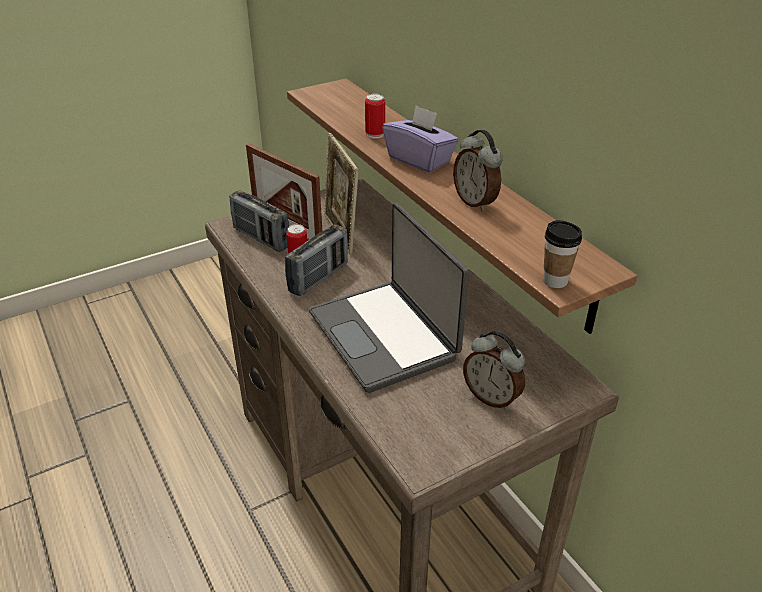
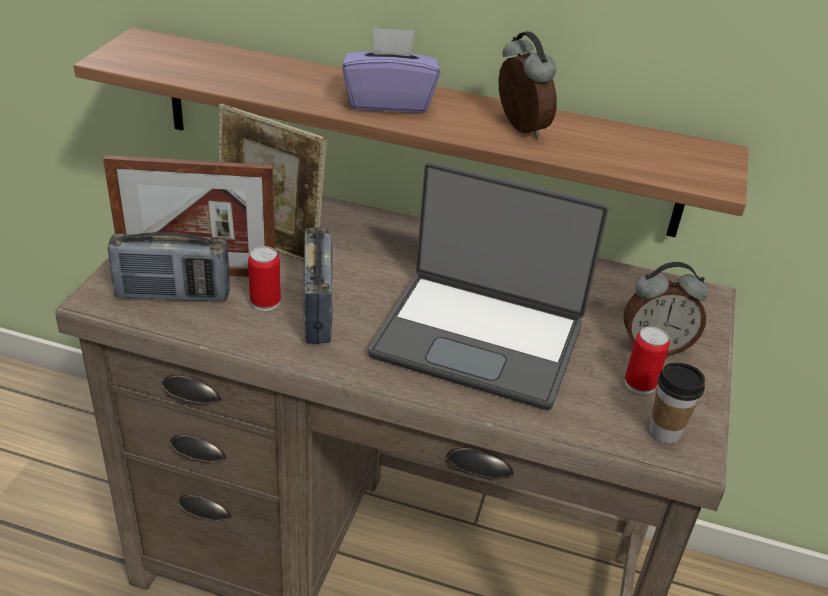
camera: 45 degrees left, 0 degrees up
(375, 134) = (289, 87): can -> can (640, 384)
(475, 202) = (519, 129): alarm clock -> alarm clock turned 135 degrees counterclockwise
(555, 281) = (705, 180): cup -> cup (664, 432)

